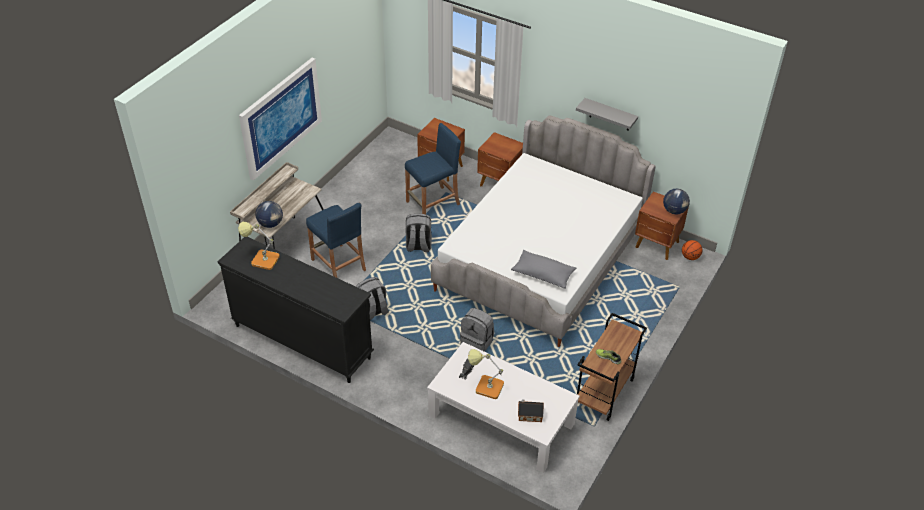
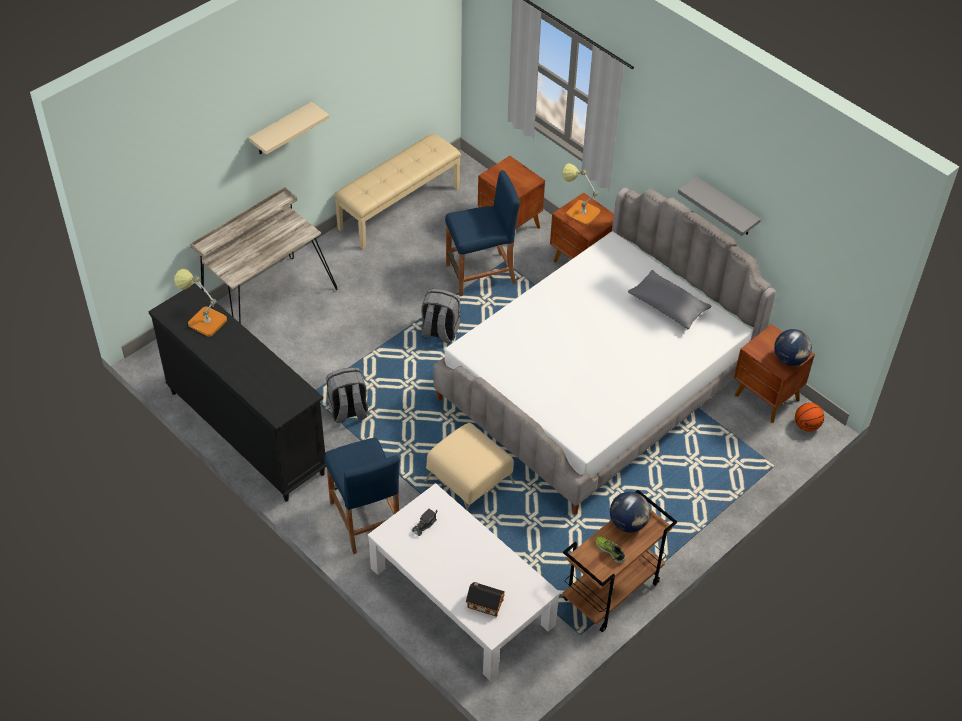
camera: 15 degrees right, 5 degrees up
(271, 224) = (240, 269): globe -> globe (628, 523)
(281, 117) = (281, 130): picture -> beige shelf
(338, 264) = (327, 336): blue stool -> blue stool (365, 519)
(359, 170) = (399, 207): none -> beige bench
(477, 341) = (469, 483): grey backpack -> beige ottoman
(485, 386) = (442, 551): table lamp -> table lamp (579, 212)
(543, 275) = (571, 414): grey pillow -> grey pillow (668, 306)

